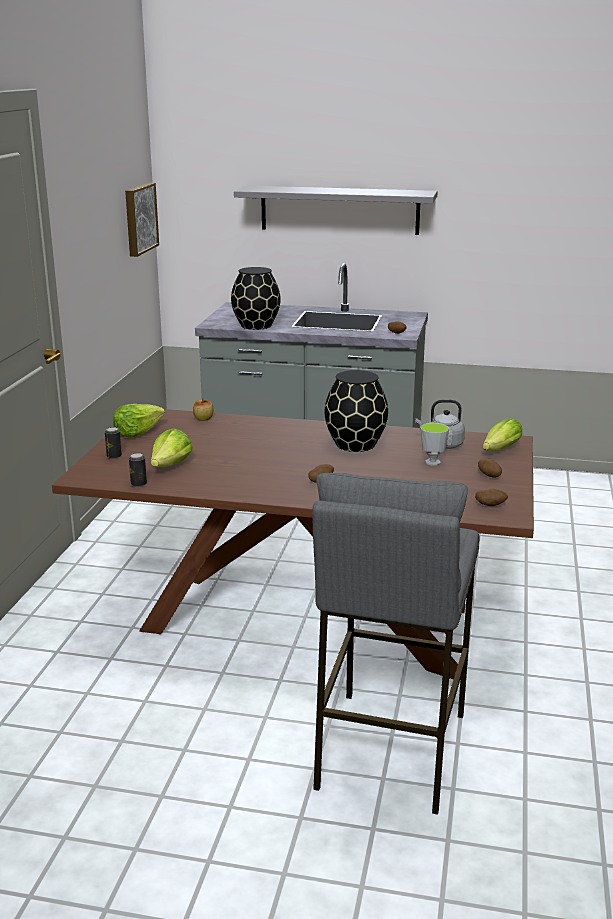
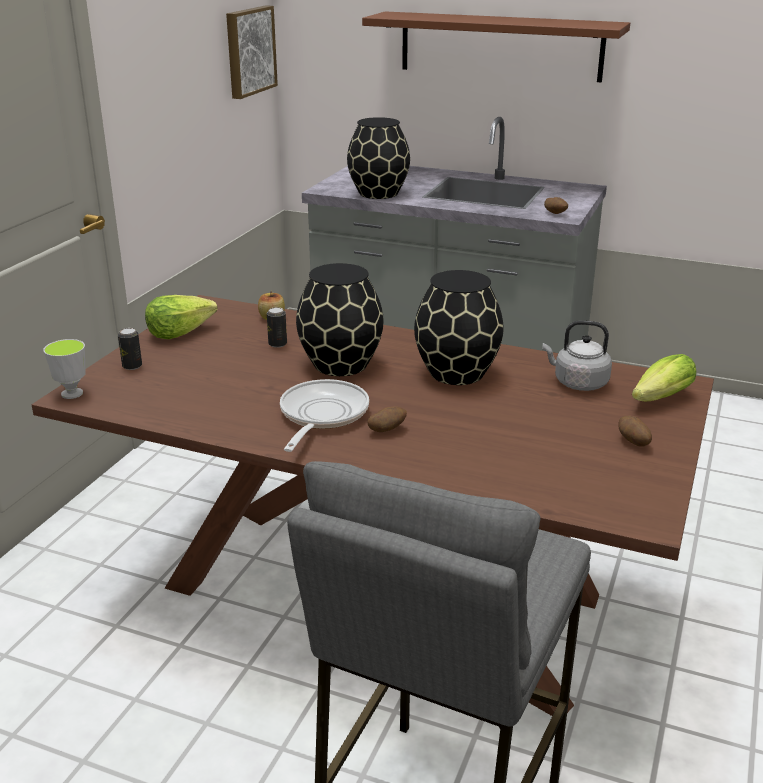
camera: 10 degrees right, 5 degrees up
(138, 484) = (141, 413): can -> can (277, 344)
(171, 466) = (197, 387): lettuce -> none
(270, 444) = (341, 364): none -> black vase
(270, 476) = (321, 416): none -> frying pan
(339, 210) = (500, 46): grey shelf -> brown shelf
(432, 462) = (556, 411): cup -> cup (72, 394)
(490, 506) = (622, 497): potato -> none

